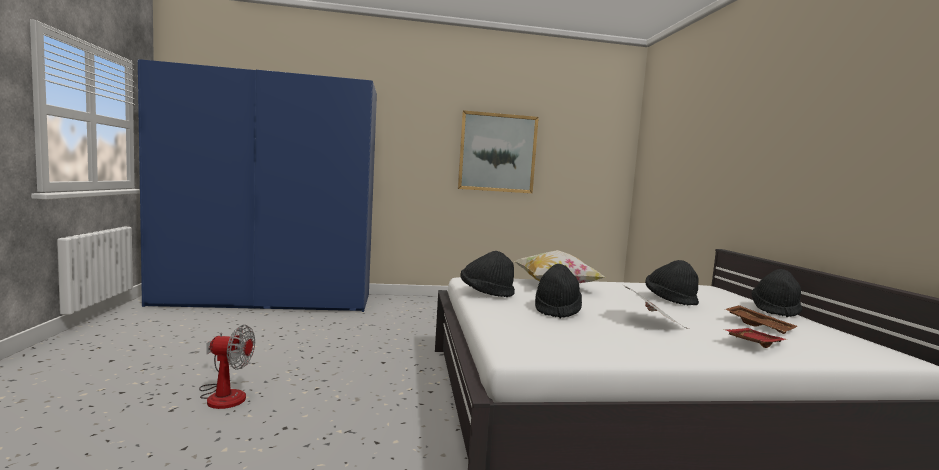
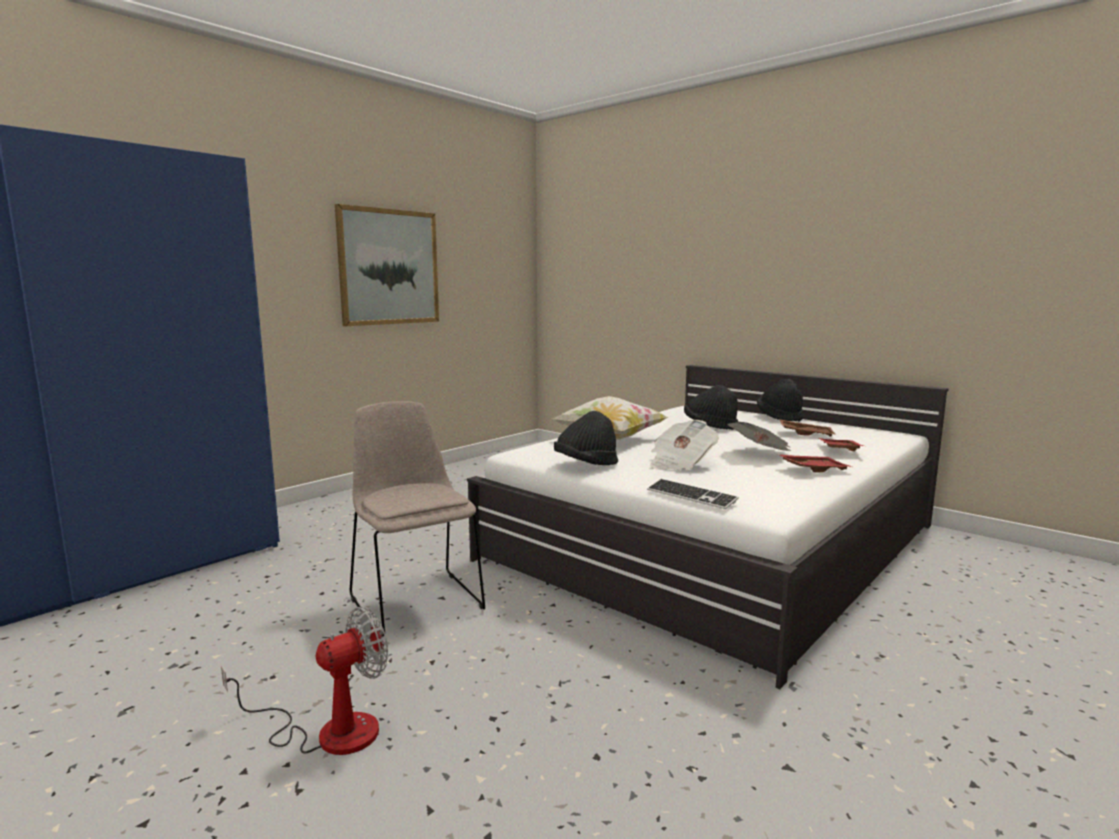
camera: 40 degrees left, 5 degrees up
(368, 358) = (415, 601): none -> beige chair
(493, 326) = (691, 496): none -> keyboard
(557, 310) = (680, 463): black hat -> newspaper
(666, 345) = (813, 469): none -> red tray

